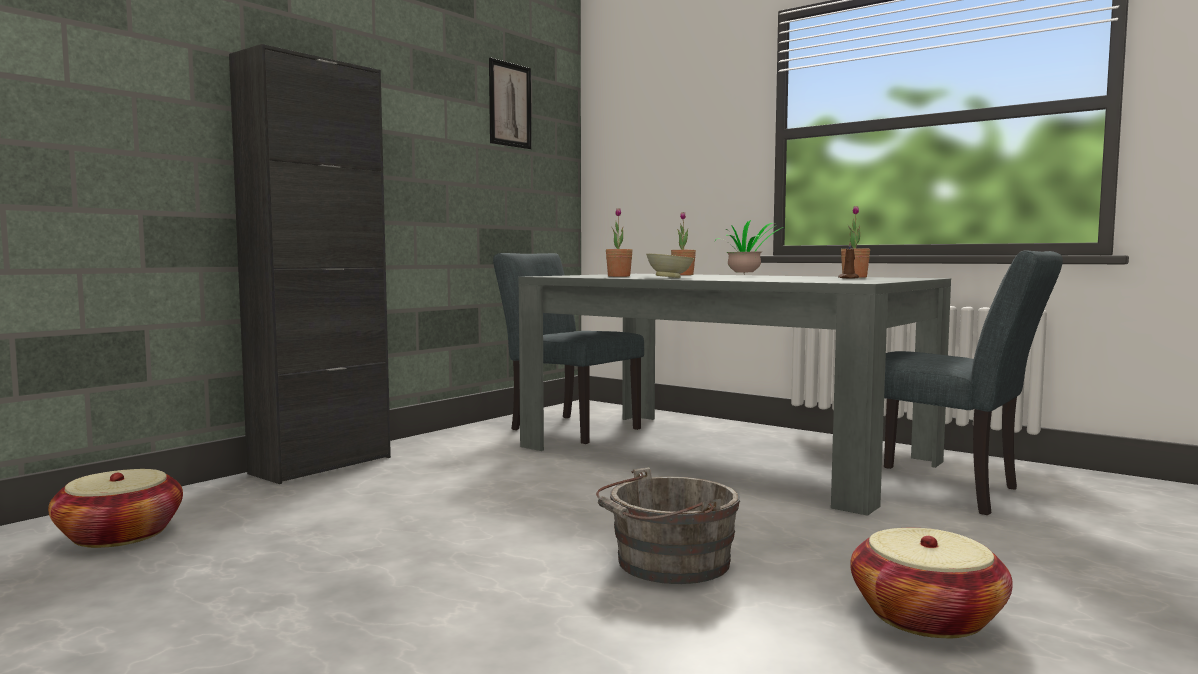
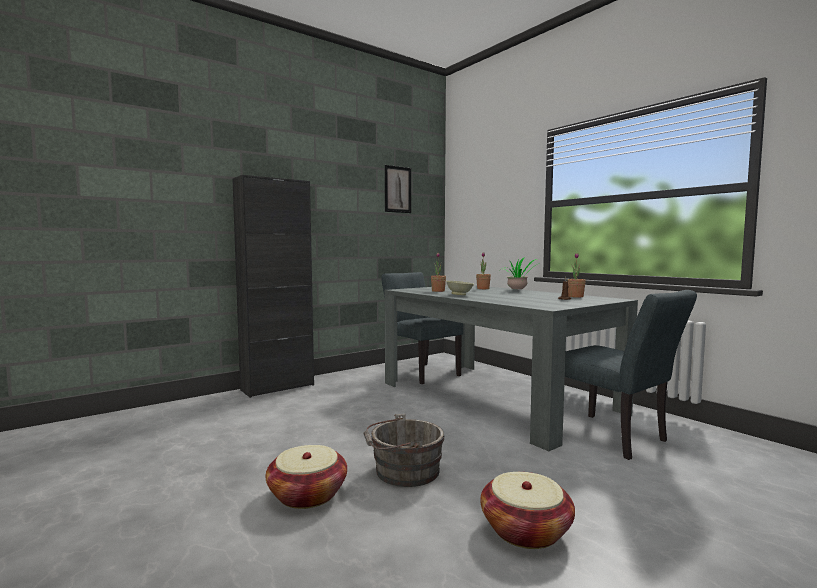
camera: 15 degrees right, 0 degrees up
(120, 535) = (160, 421): basket -> basket (307, 494)

